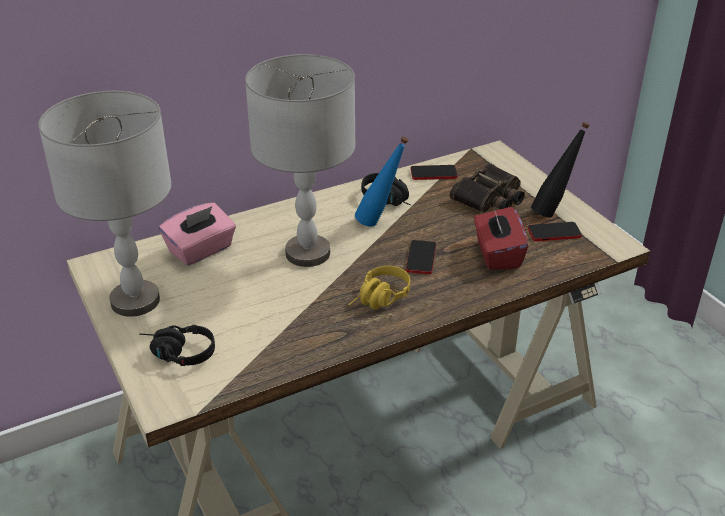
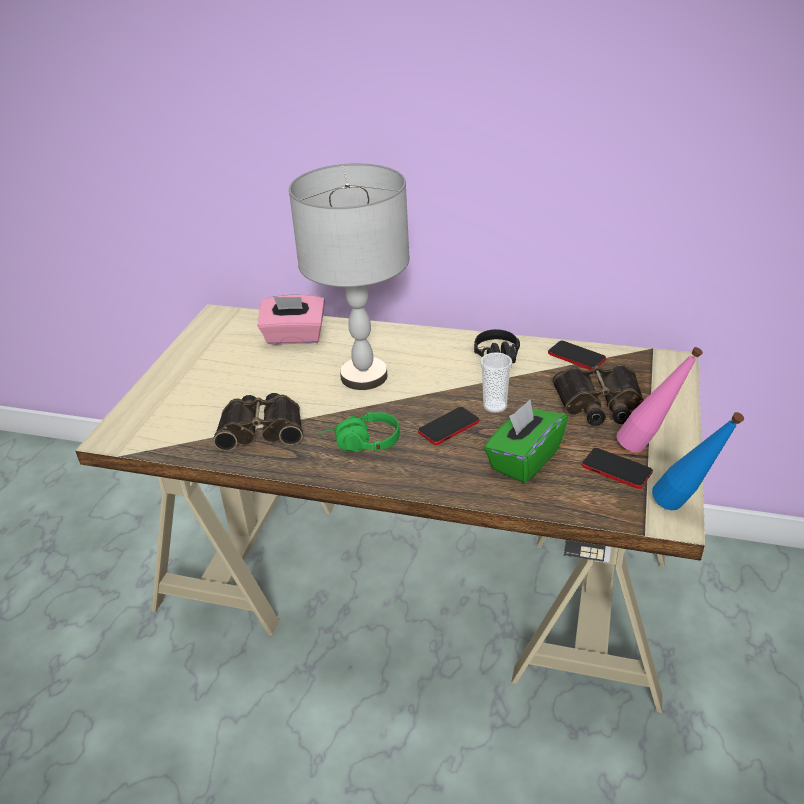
camera: 45 degrees right, 0 degrees up
(135, 302) = (201, 354): grey table lamp -> none
(176, 354) = (169, 405): black headphones -> none
(287, 328) = (262, 428): none -> binoculars
(379, 300) = (360, 444): yellow headphones -> green headphones
(380, 223) = (459, 379): blue bottle -> blue bottle (684, 510)
(430, 230) = (495, 406): none -> cup
(497, 254) = (524, 460): red tissue box -> green tissue box
(553, 212) = (648, 448): black bottle -> pink bottle

